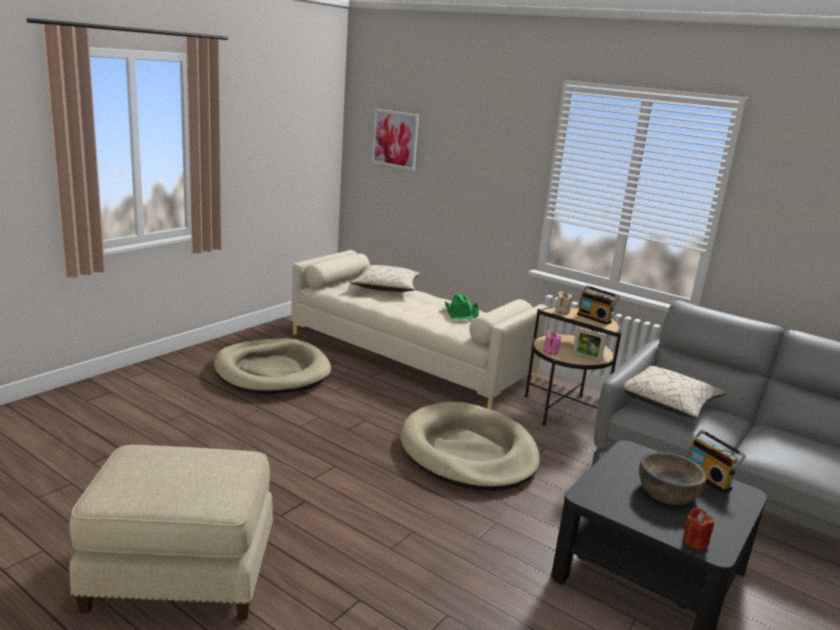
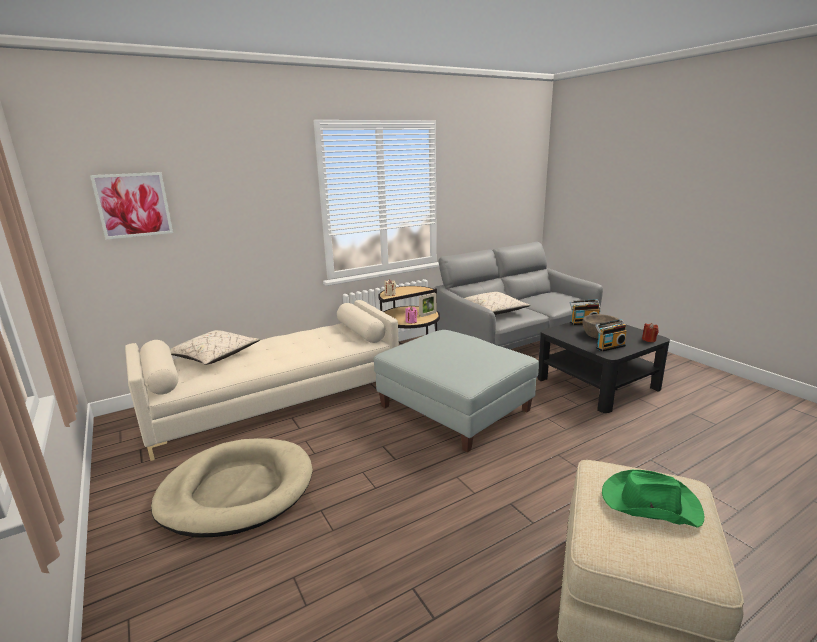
camera: 65 degrees left, 0 degrees up
(461, 312) = (310, 336): green hat -> green hat (649, 503)
(468, 452) = (455, 408): beige dog bed -> grey ottoman
(595, 318) = (407, 289): radio -> radio (609, 346)

